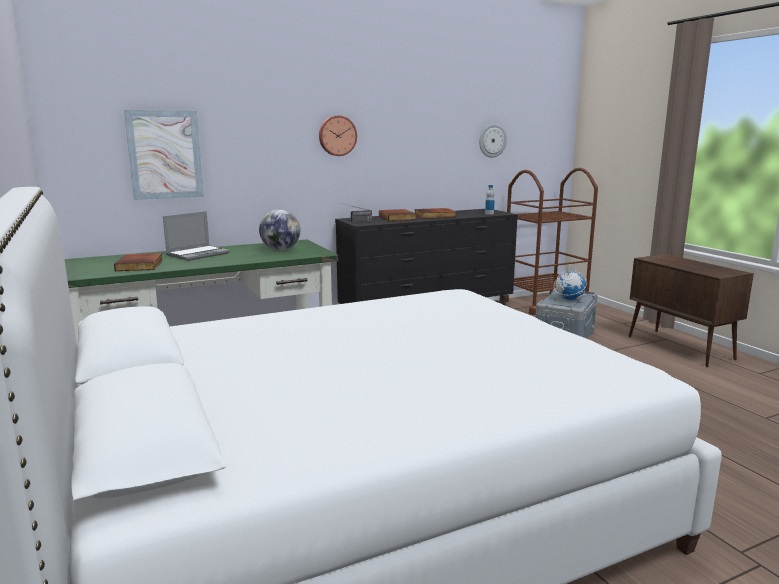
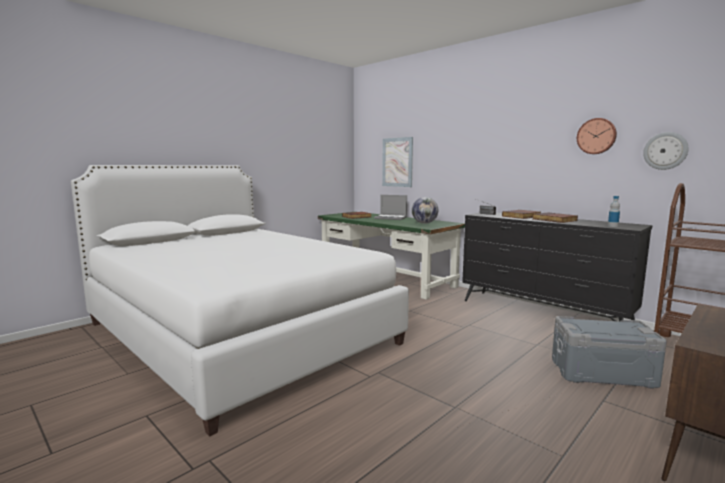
camera: 70 degrees right, 5 degrees down
(337, 135) = (493, 149): wall clock -> wall clock (596, 136)
(568, 299) = (607, 329): globe -> none

